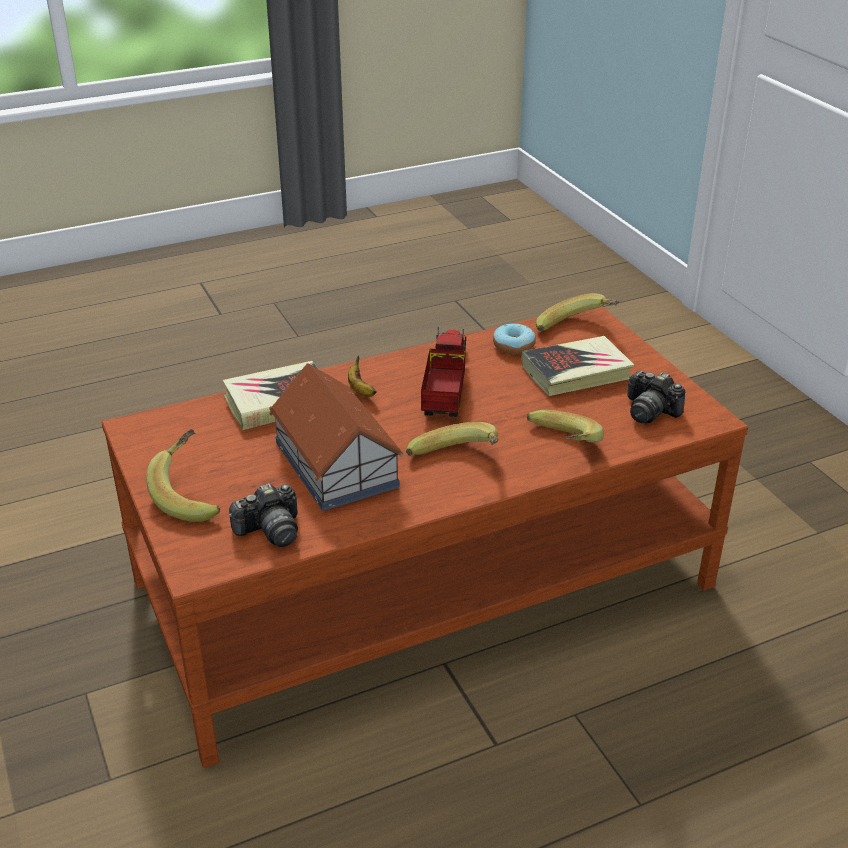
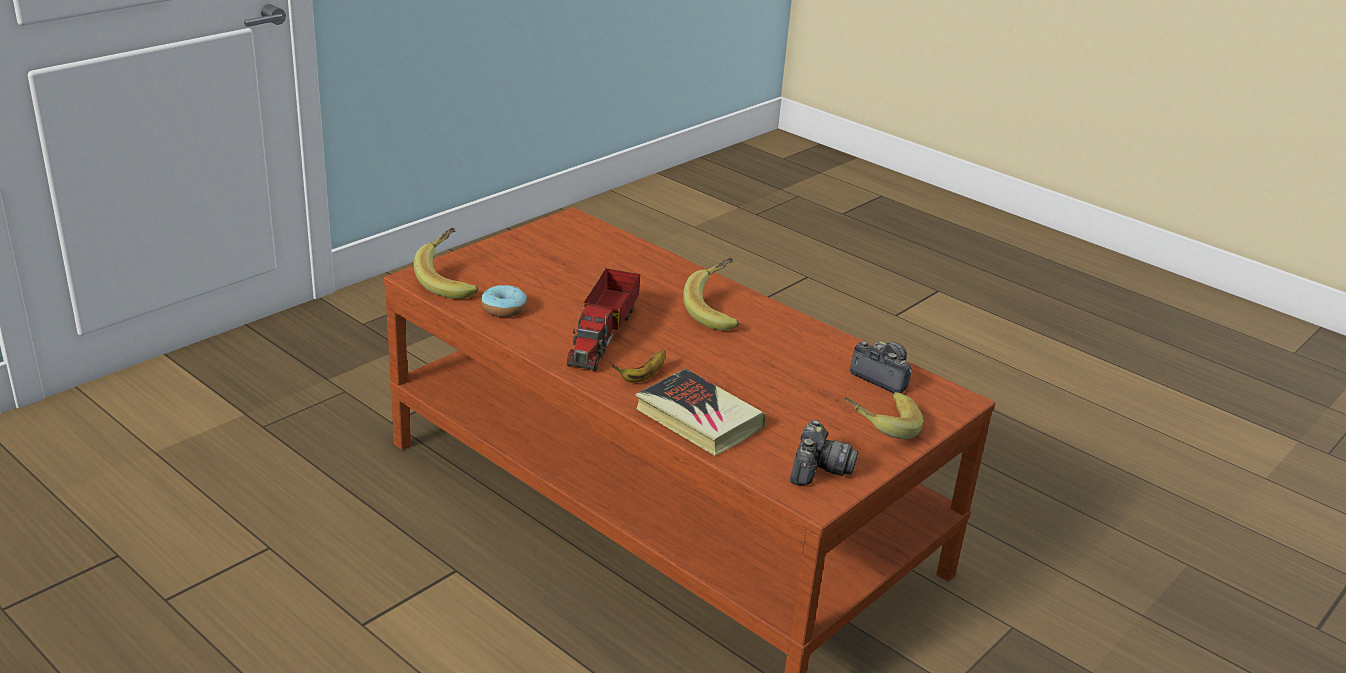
camera: 115 degrees left, 5 degrees down
(335, 465) = (772, 365): toy house -> none
(445, 386) = (603, 333): toy truck -> toy truck turned 60 degrees counterclockwise
(559, 447) = (661, 272): banana -> none
(576, 372) = (535, 275): book -> none
(650, 411) = (579, 241): camera -> camera (818, 470)

